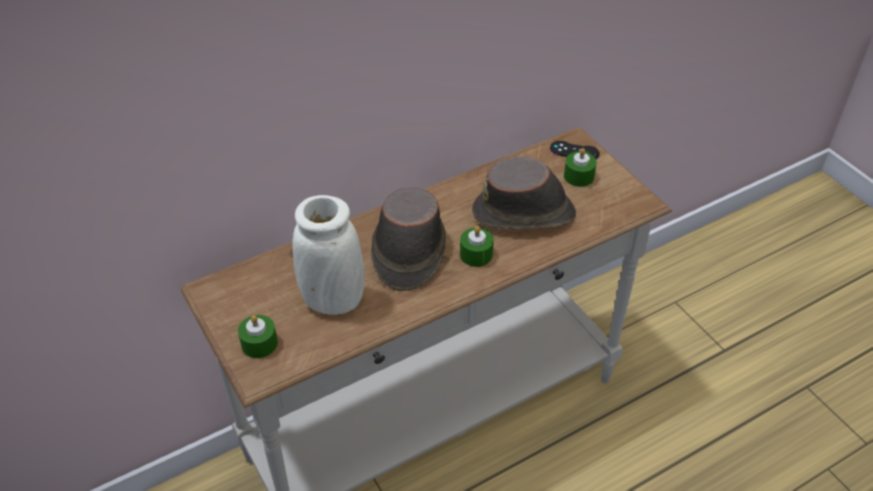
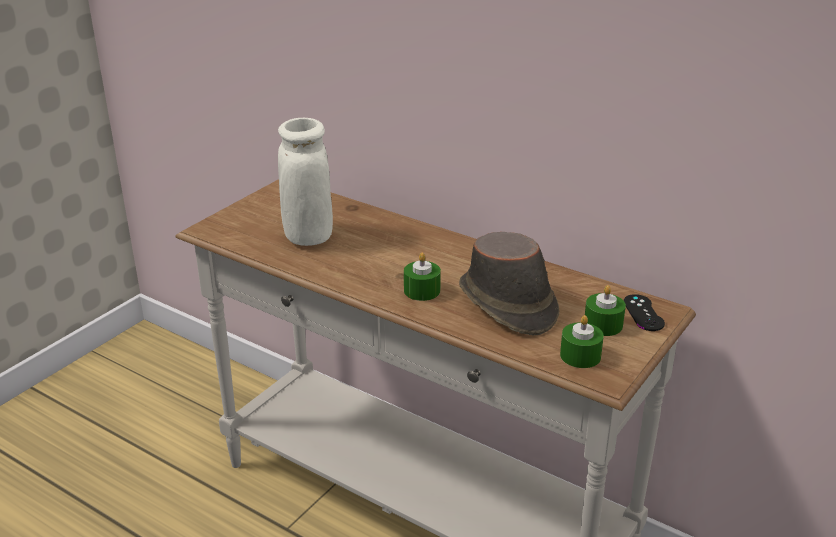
camera: 65 degrees right, 15 degrees down
(259, 343) = (239, 220): green candle -> green candle (580, 356)
(407, 252) = (395, 255): brown hat -> none

